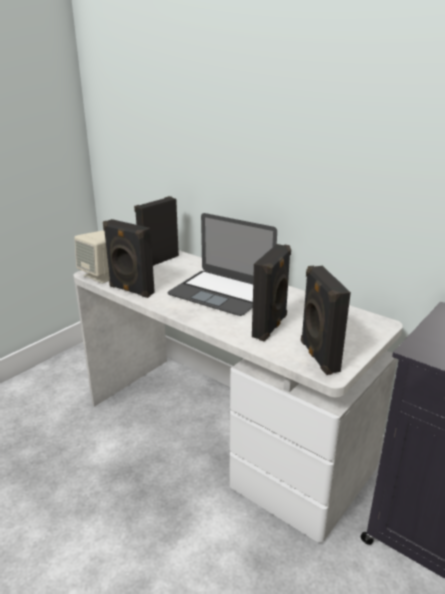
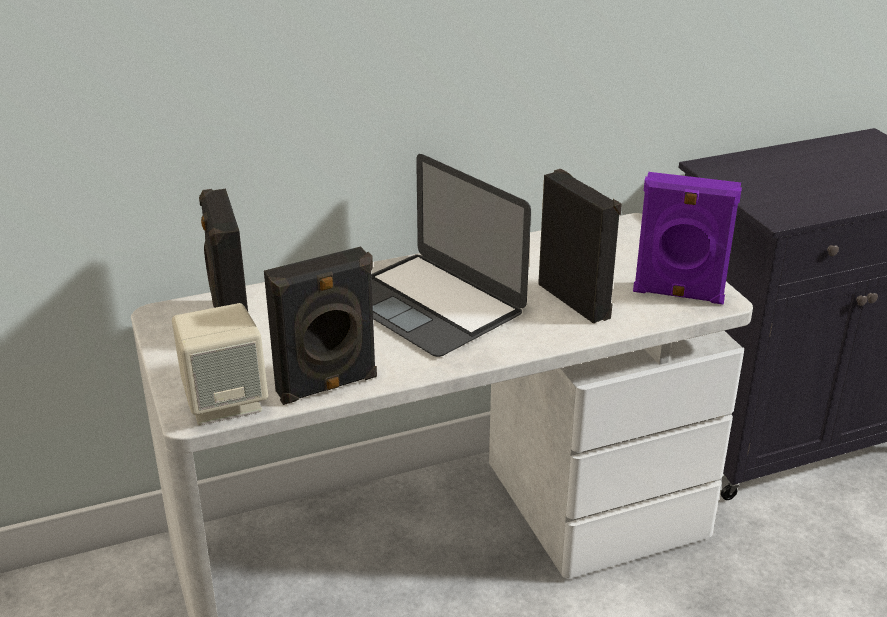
camera: 60 degrees left, 5 degrees up
(221, 292) = (429, 304): laptop -> laptop turned 75 degrees clockwise
(318, 356) = (678, 294): black speaker -> purple speaker

